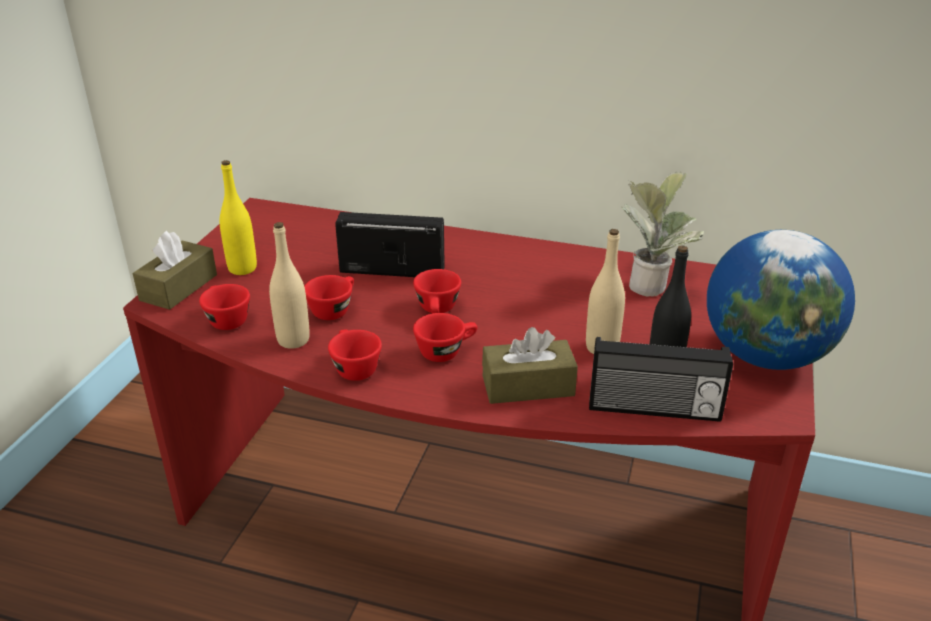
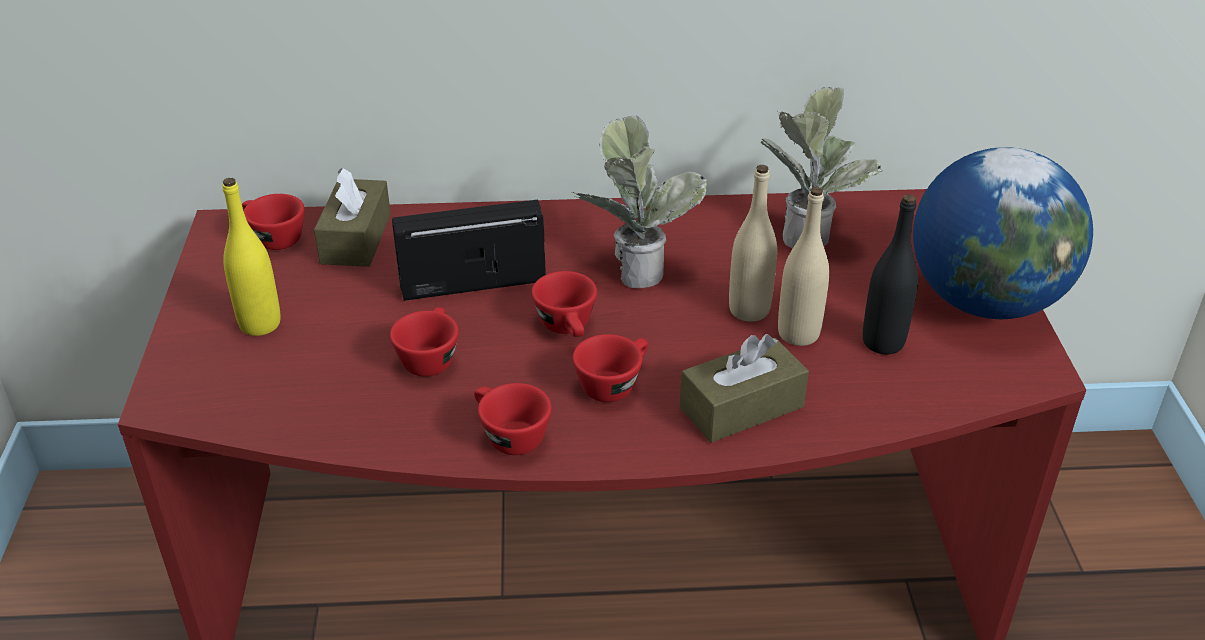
camera: 20 degrees left, 5 degrees up
(179, 287) = (184, 374): brown tissue box -> brown tissue box (356, 238)
(225, 319) = (286, 407): red cup -> red cup (272, 238)
(293, 340) = (402, 416): beige bottle -> beige bottle (749, 310)
(509, 282) = (635, 267): none -> potted plant
(654, 409) = (902, 401): radio -> none

